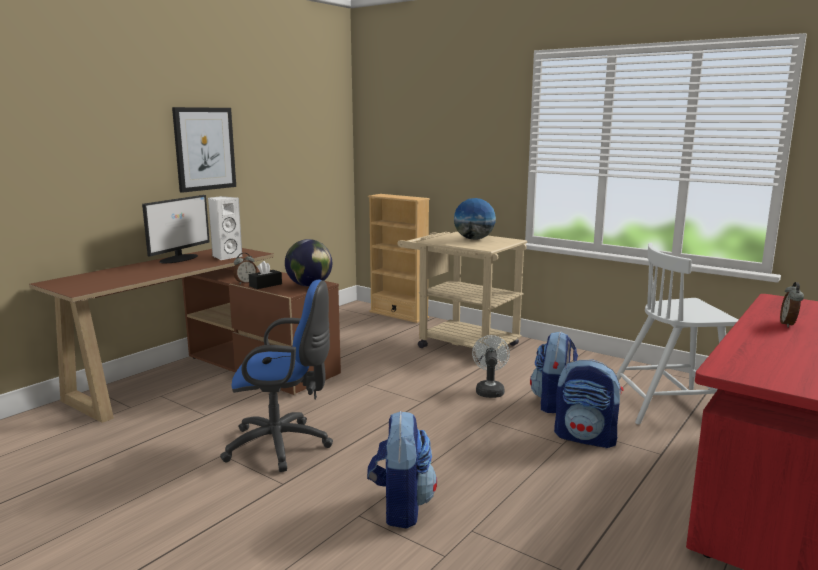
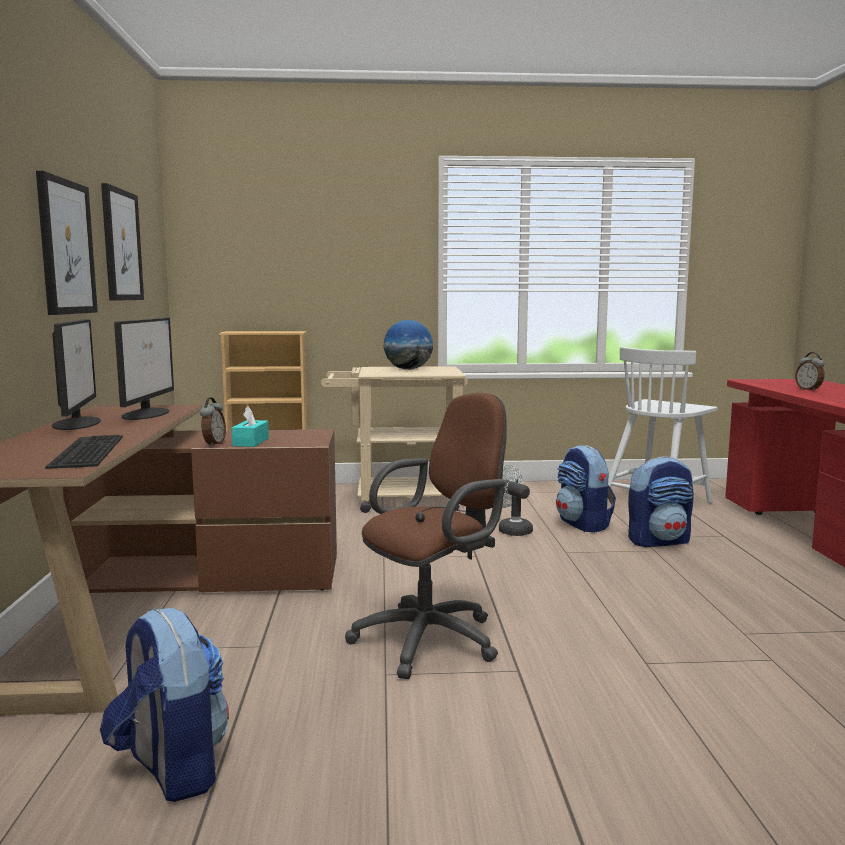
camera: 40 degrees left, 5 degrees down
(121, 280) = (85, 451): none -> keyboard
(226, 256) = (146, 413): white speaker -> monitor
(265, 285) = (251, 442): black tissue box -> turquoise tissue box
(279, 138) = (121, 245): none -> picture
(283, 446) = (433, 638): blue office chair -> brown office chair
(309, 285) = (309, 435): globe -> none
(401, 507) = (660, 641): backpack -> backpack (171, 769)

